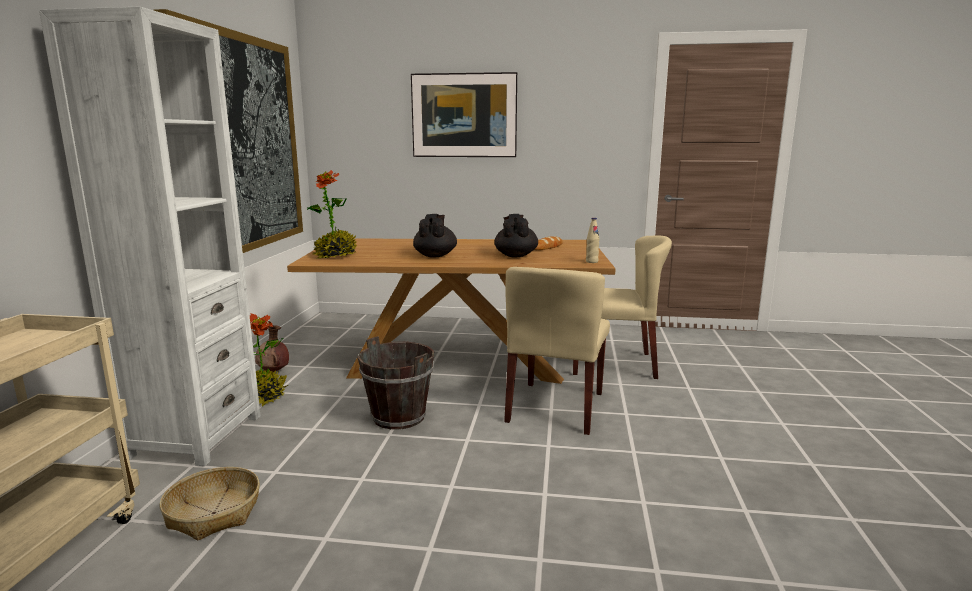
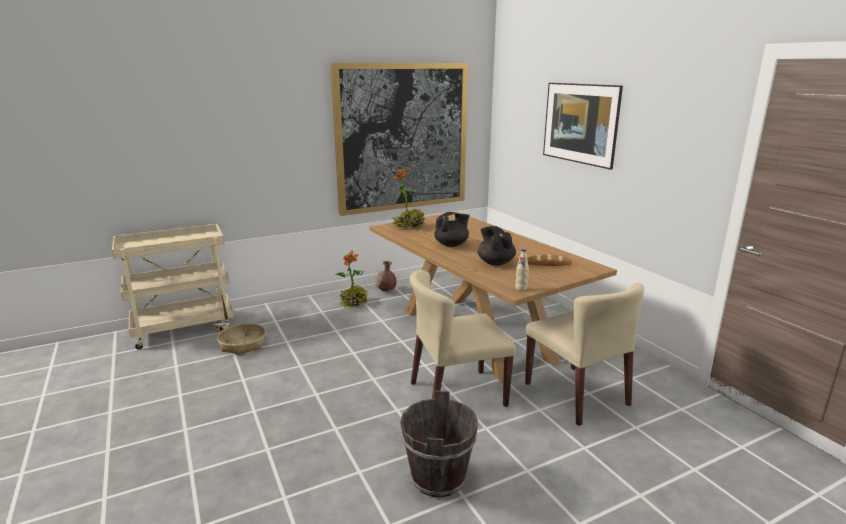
camera: 55 degrees right, 5 degrees up
(195, 436) = (300, 308): white bookcase -> none
(399, 417) = (376, 347): brown bucket -> brown bucket (438, 478)
(515, 255) = (495, 263): black teapot -> black teapot turned 75 degrees counterclockwise

